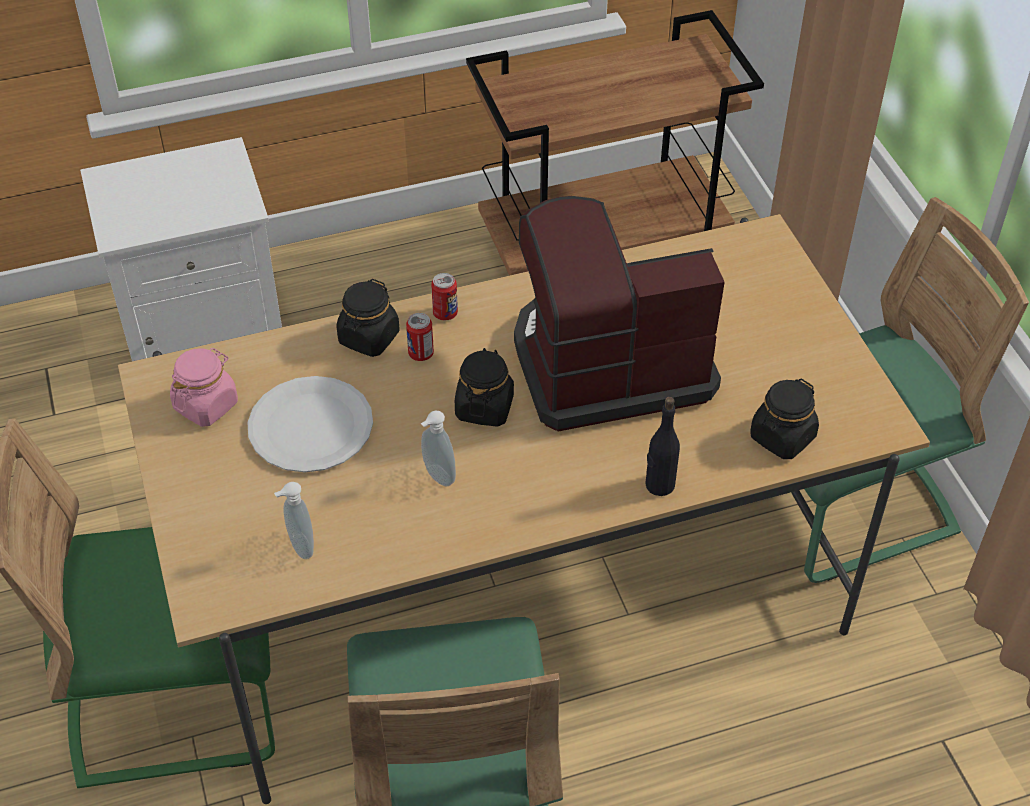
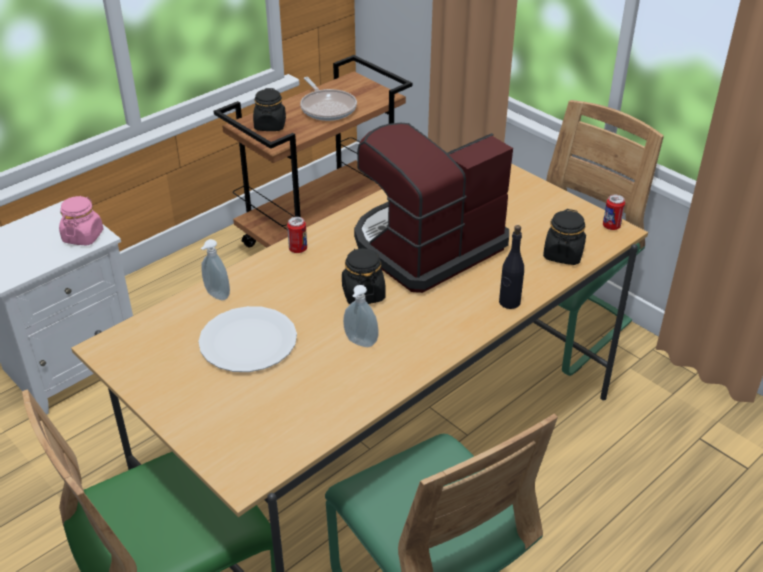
camera: 25 degrees left, 10 degrees down
(206, 405) = (159, 352): pink jar -> pink jar (83, 236)
(299, 547) = (291, 417): soap dispenser -> soap dispenser (216, 296)
(369, 338) = (254, 277): black jar -> black jar (270, 126)
(421, 354) = (297, 276): can -> can (611, 226)
(630, 89) = (327, 108): none -> frying pan

